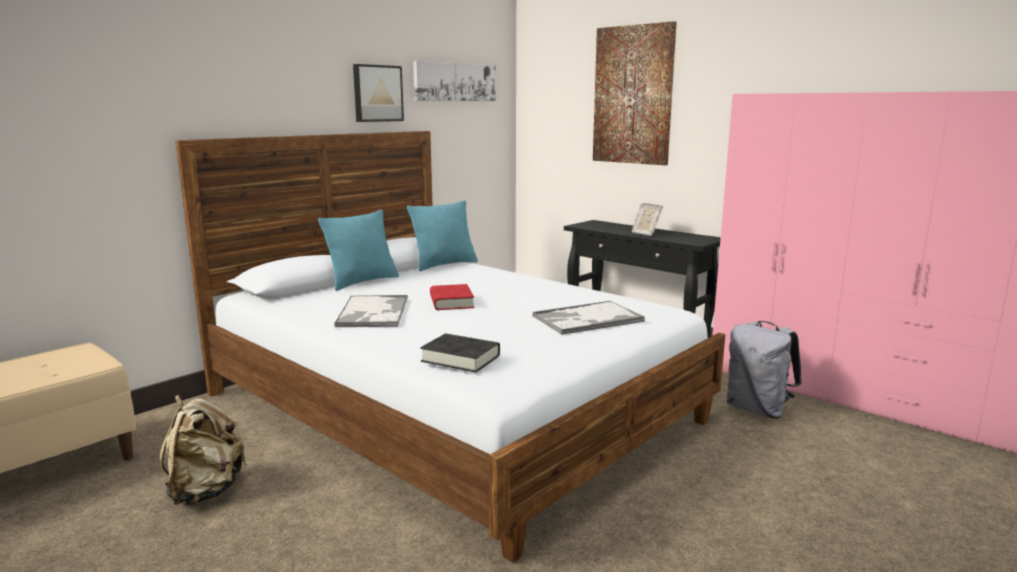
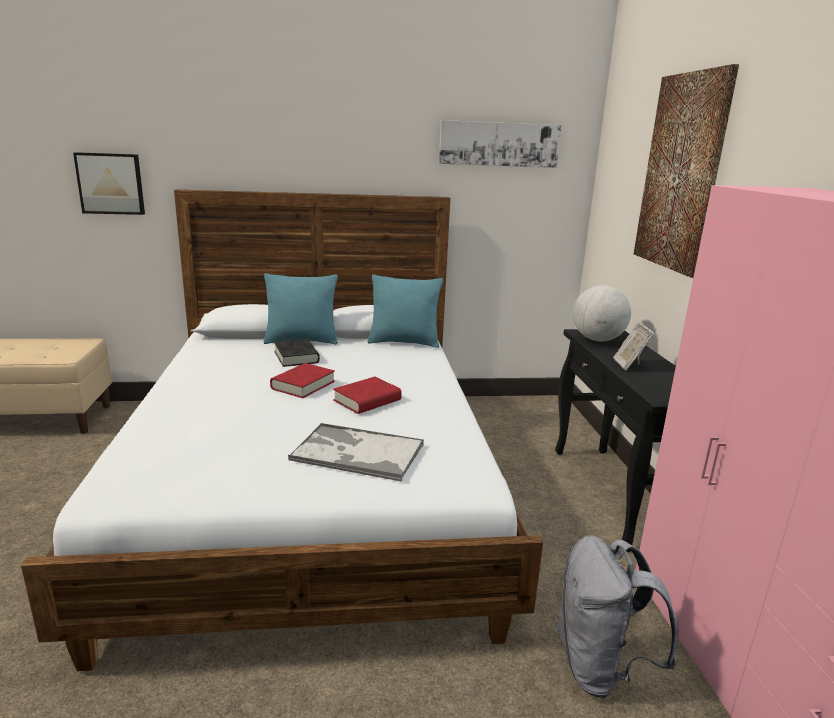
camera: 40 degrees right, 5 degrees up
(206, 491) = (68, 478): beige backpack -> none
(373, 313) = (228, 374): tray -> none
(377, 93) = (390, 154): picture -> picture (111, 183)
(460, 358) = (149, 448): black book -> black book (296, 357)
(517, 297) = (367, 400): none -> red book
(597, 227) = (597, 340): none -> globe

